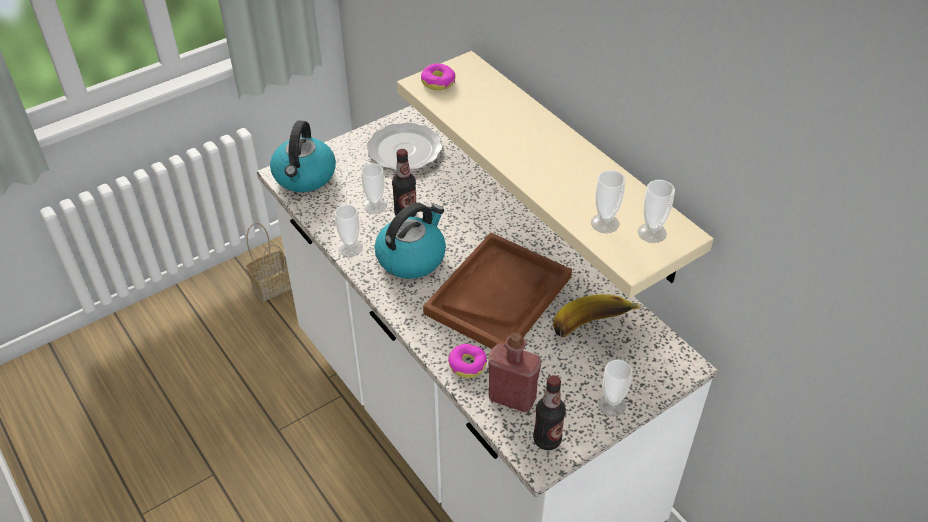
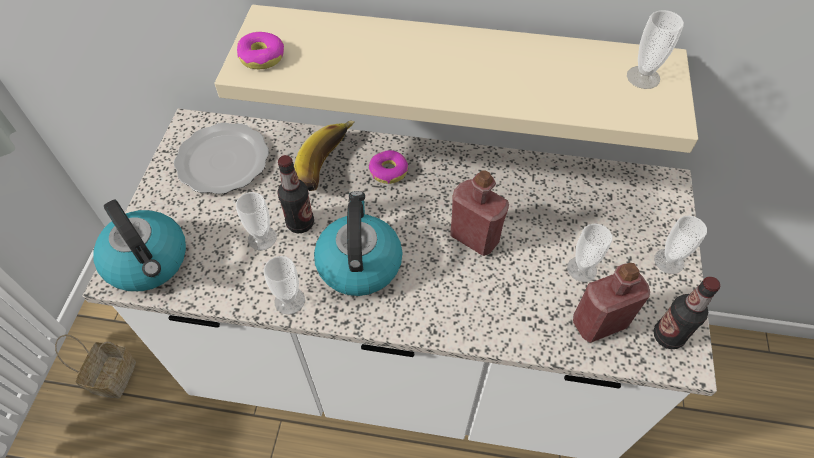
camera: 45 degrees left, 10 degrees up
(467, 364) = (530, 325): donut -> donut (388, 171)
(498, 295) = (474, 237): brown tray -> red bottle
(594, 328) = (577, 205): banana -> banana (329, 165)
(605, 223) = (599, 95): cup -> cup (581, 269)

